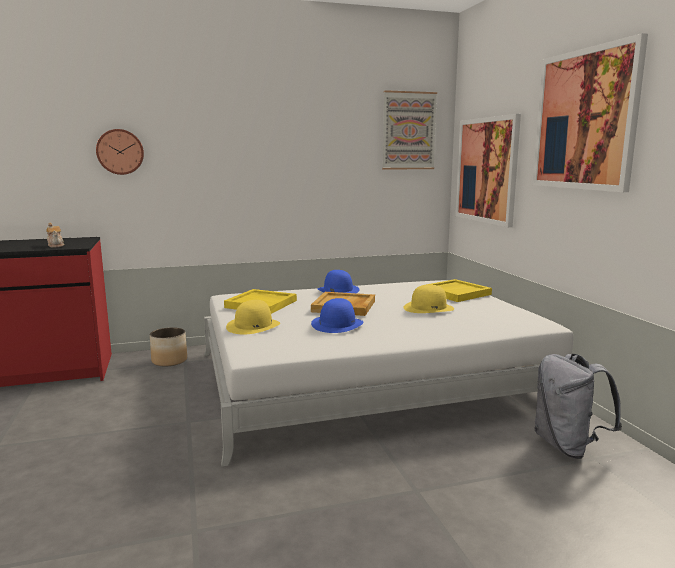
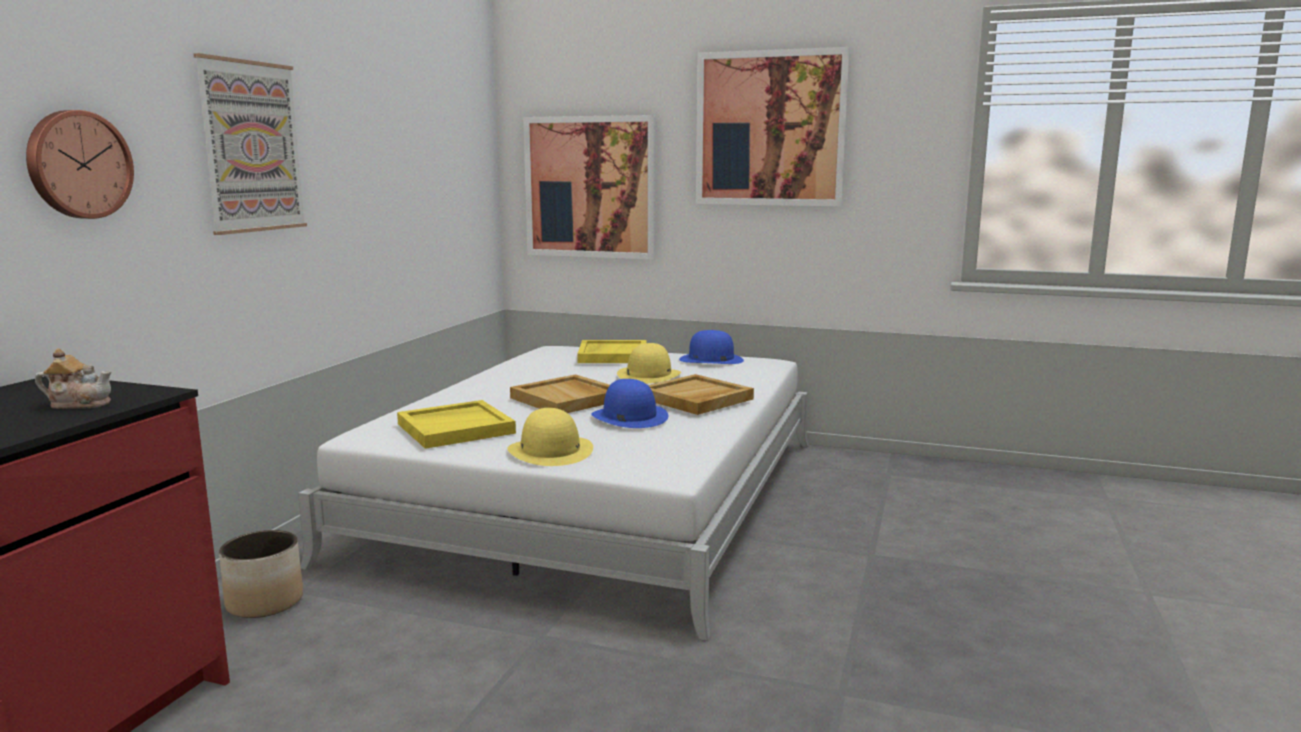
camera: 55 degrees left, 0 degrees up
(338, 290) = (485, 386): blue hat -> blue hat (711, 359)
(403, 328) = (696, 399): none -> beige tray
(408, 131) = (461, 129): picture -> picture (251, 147)
(568, 446) = (860, 474): grey backpack -> none

